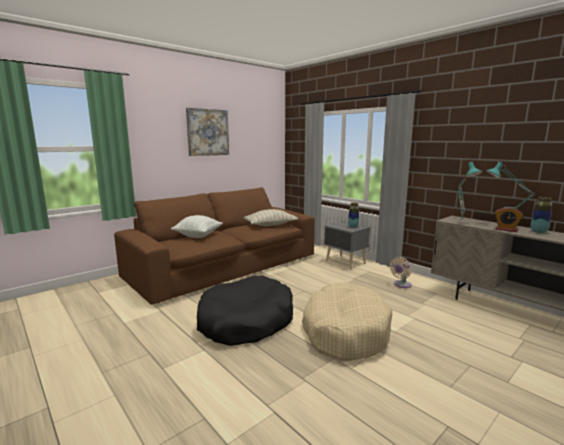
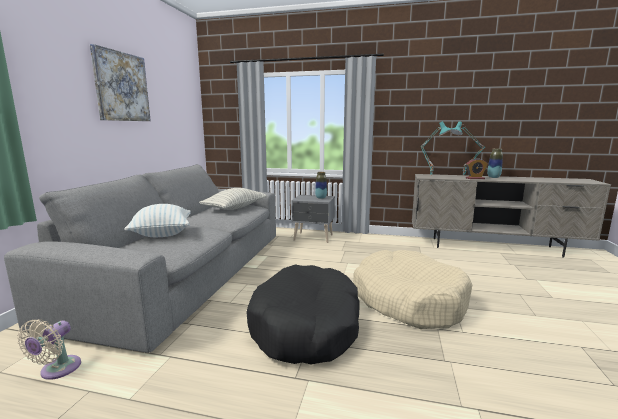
camera: 35 degrees left, 0 degrees up
(226, 267) = (189, 273): brown sofa -> grey sofa
(401, 285) = (386, 246): beige fan -> beige fan (57, 370)

